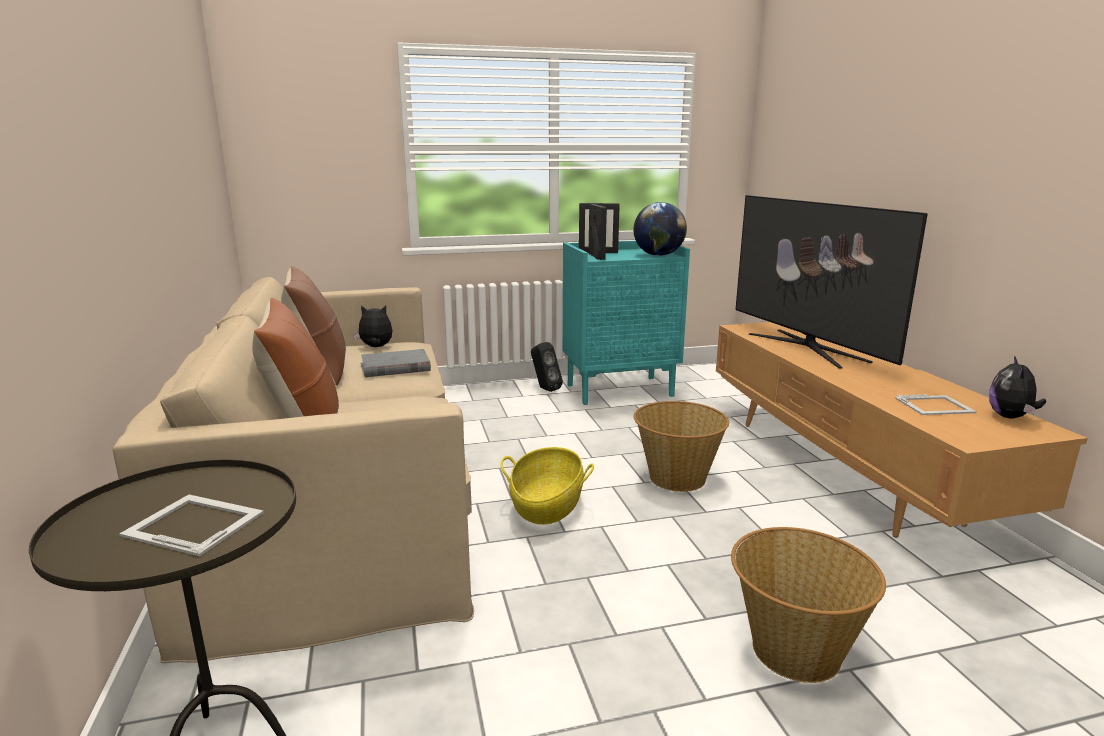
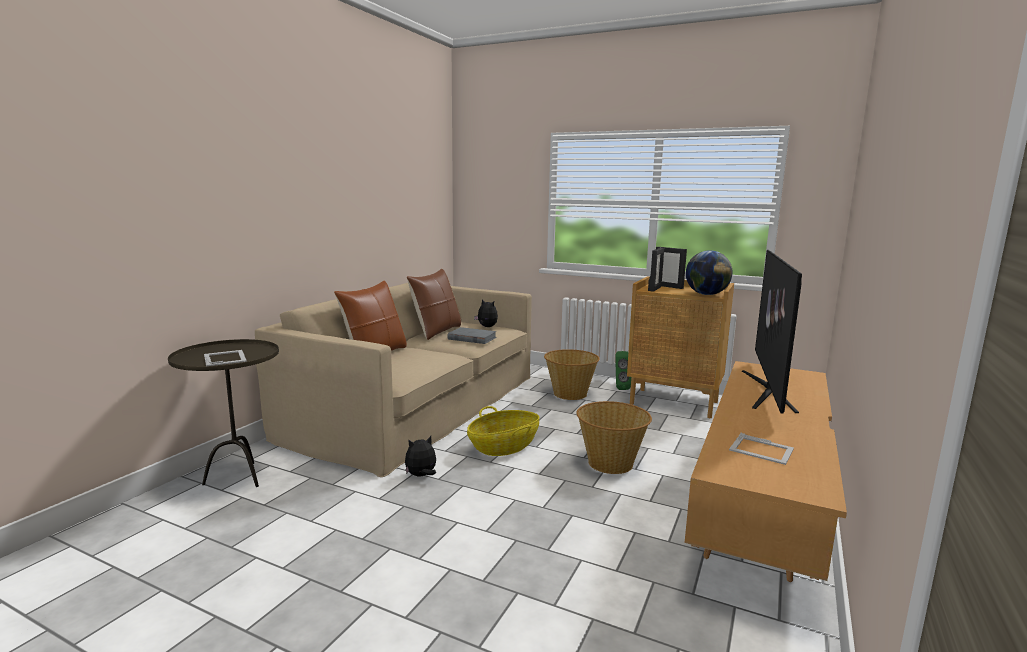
camera: 40 degrees right, 5 degrees down
(544, 389) = (620, 387): black speaker -> green speaker
(620, 390) = (674, 403): turquoise cabinet -> brown cabinet
(794, 650) = (504, 567): basket -> basket (570, 394)
(1010, 417) = (811, 477): plush toy -> plush toy (421, 476)

